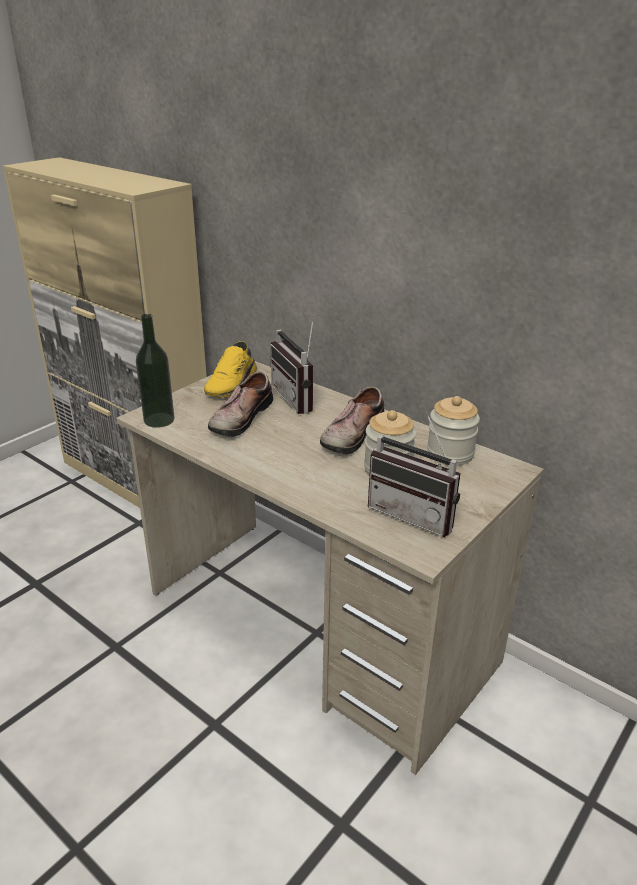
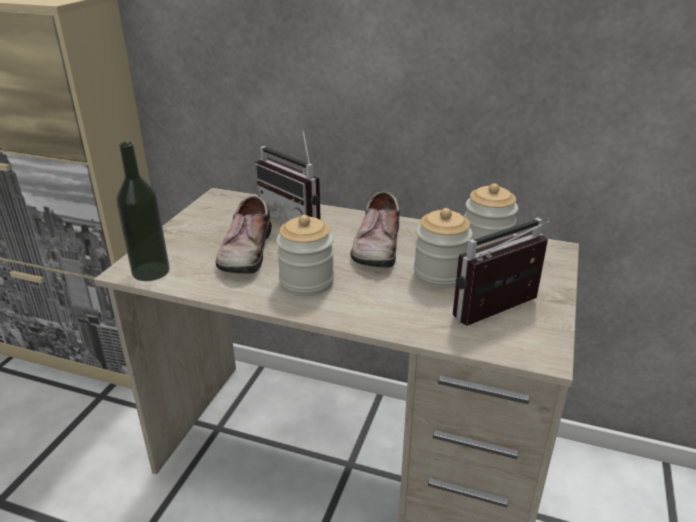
camera: 20 degrees left, 0 degrees up
(233, 385) = (214, 217): yellow shoe -> none
(271, 453) = (306, 282): none -> jar
(415, 514) = (502, 314): radio -> radio turned 135 degrees clockwise

